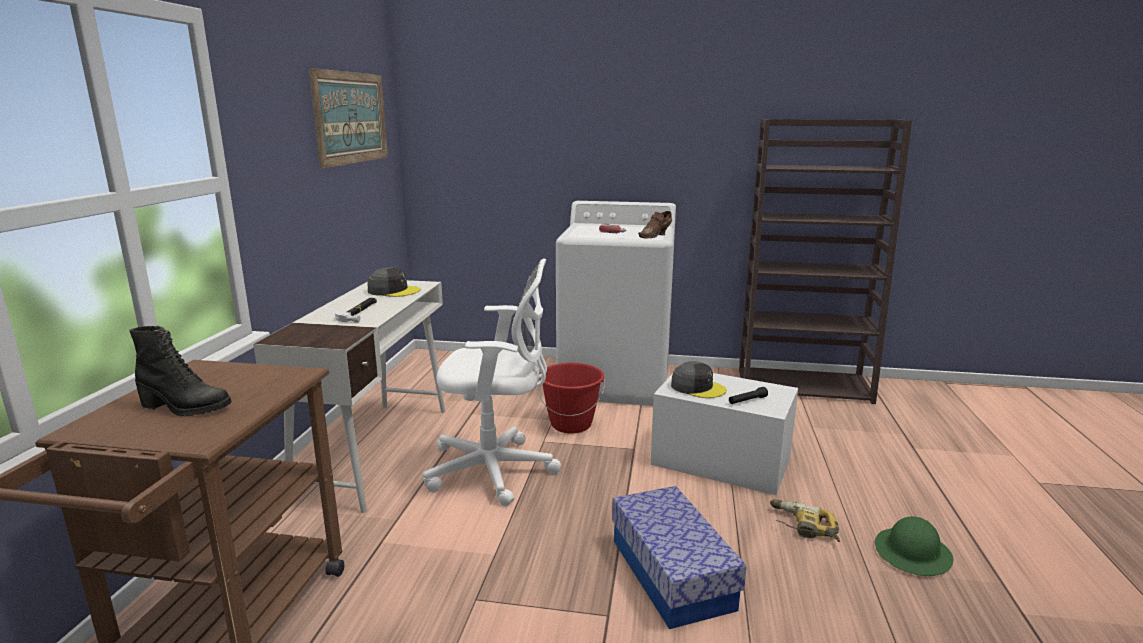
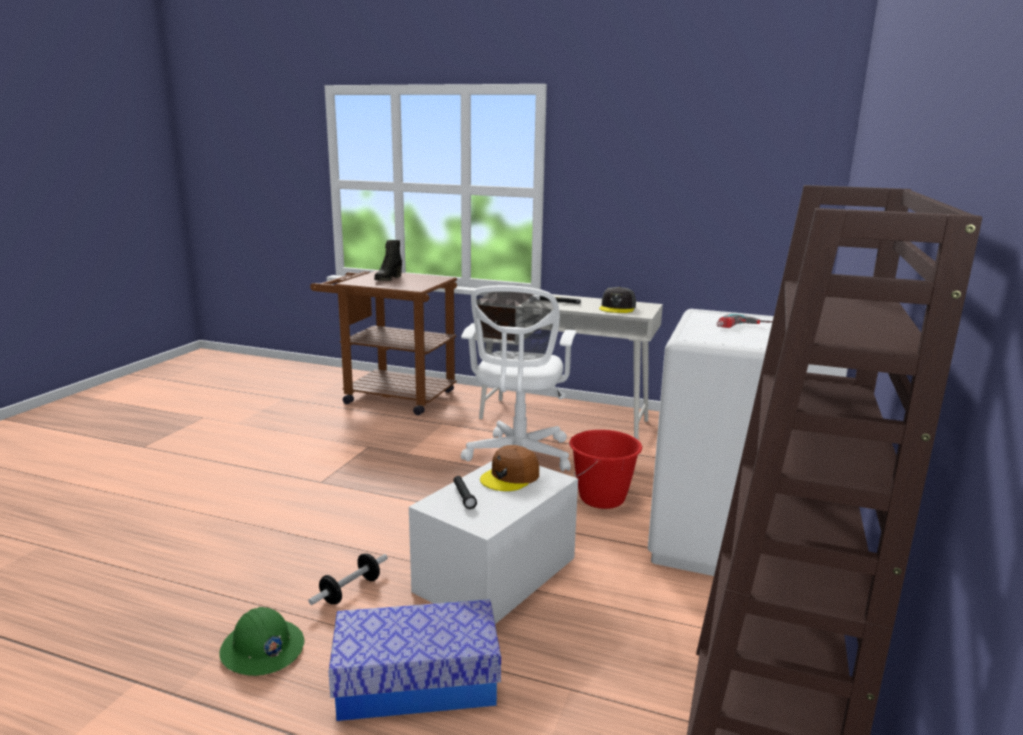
camera: 100 degrees right, 0 degrees up
(351, 118) = (728, 159): picture -> none
(656, 236) = (704, 339): brown shoe -> none
(671, 574) = (340, 510): storage box -> storage box (416, 682)
(697, 387) = (510, 477): grey cap -> brown cap
(802, 527) = (350, 591): power drill -> dumbbell

